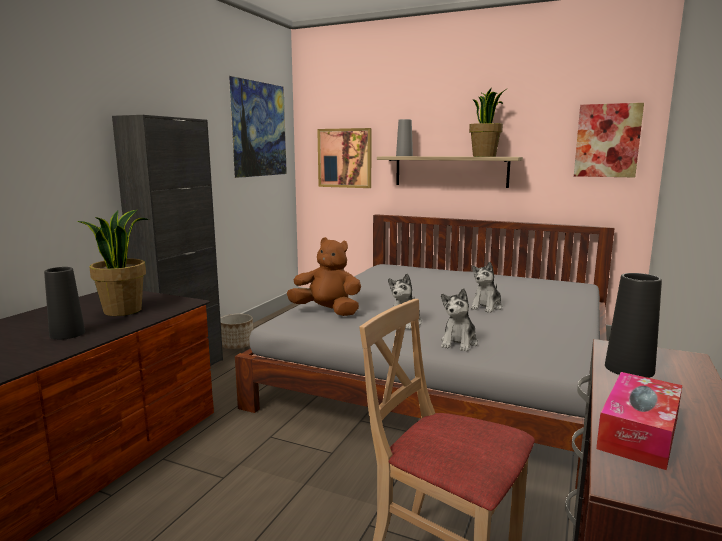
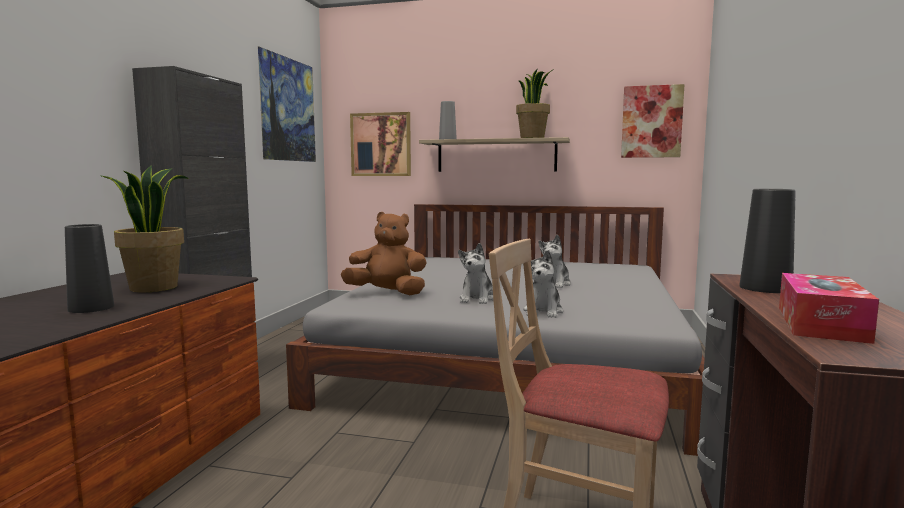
camera: 10 degrees left, 5 degrees down
(237, 345) = (269, 348): planter -> none

